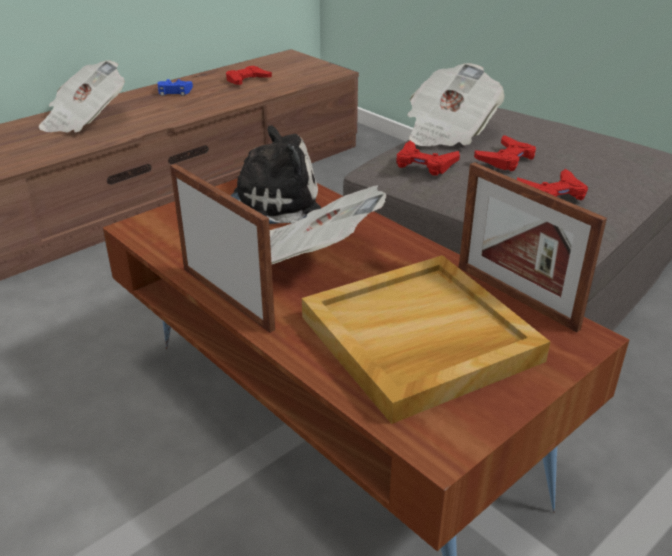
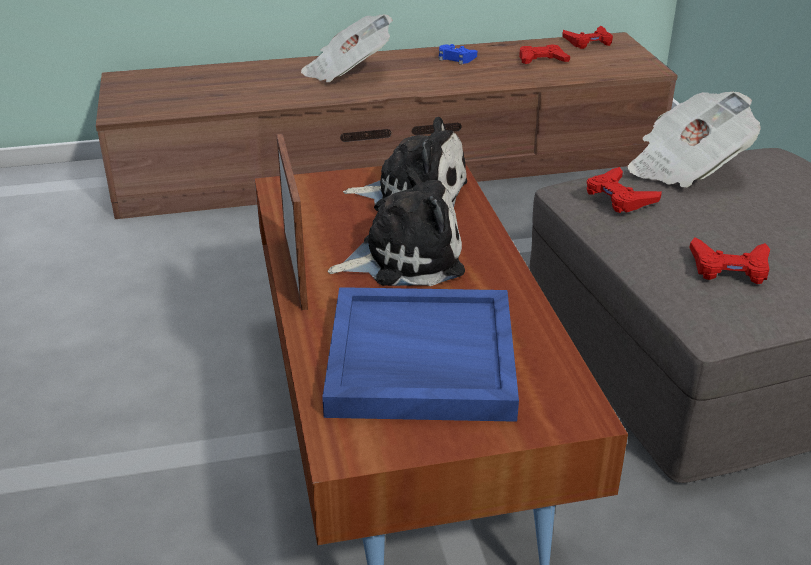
camera: 30 degrees right, 0 degrees up
(315, 257) = (404, 258): newspaper -> plush toy
(418, 340) = (419, 360): beige tray -> blue tray
(506, 159) = (718, 215): red game controller -> red game controller (588, 42)
(515, 297) = (556, 355): picture frame -> none

